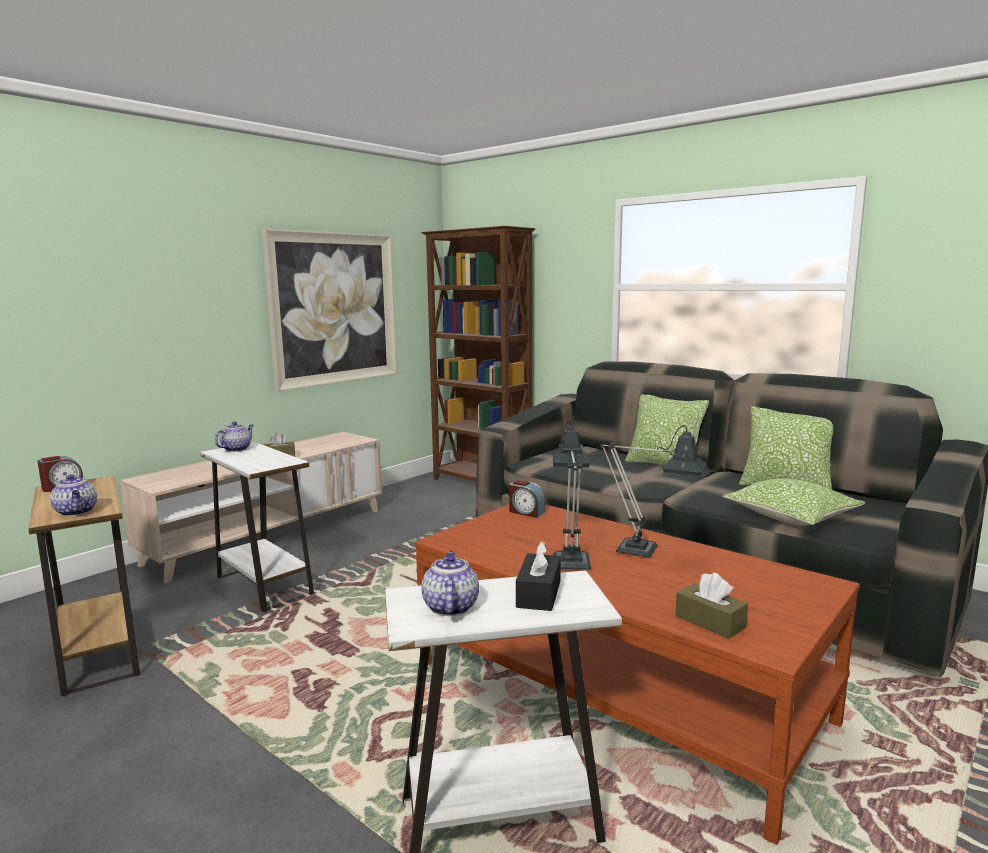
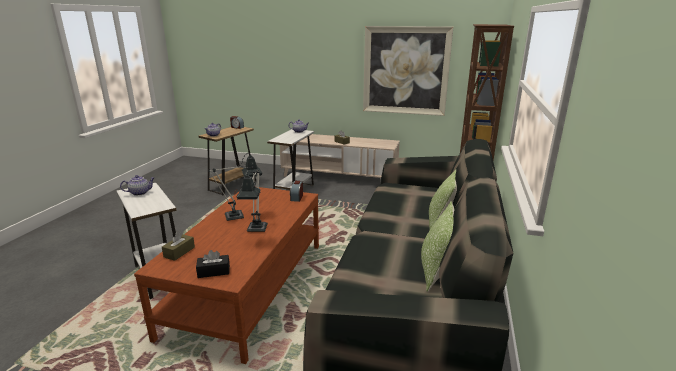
camera: 65 degrees right, 10 degrees up
(539, 594) = (151, 203): black tissue box -> black tissue box (214, 271)
(791, 516) = (364, 274): pillow -> none

